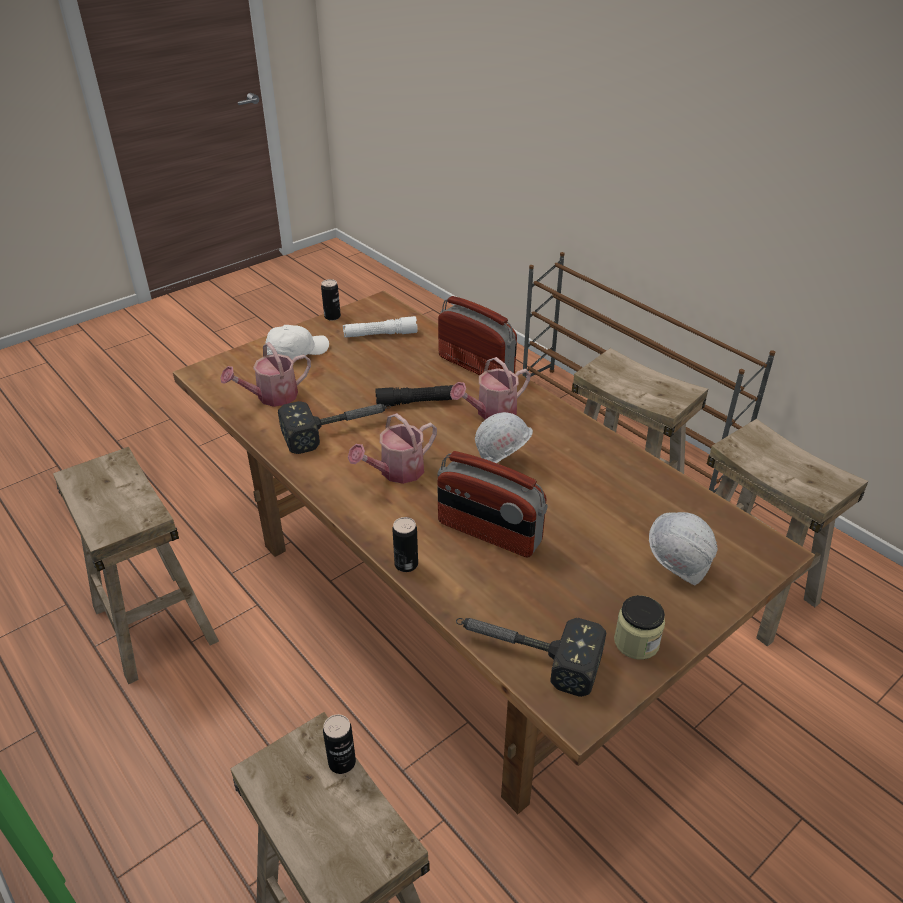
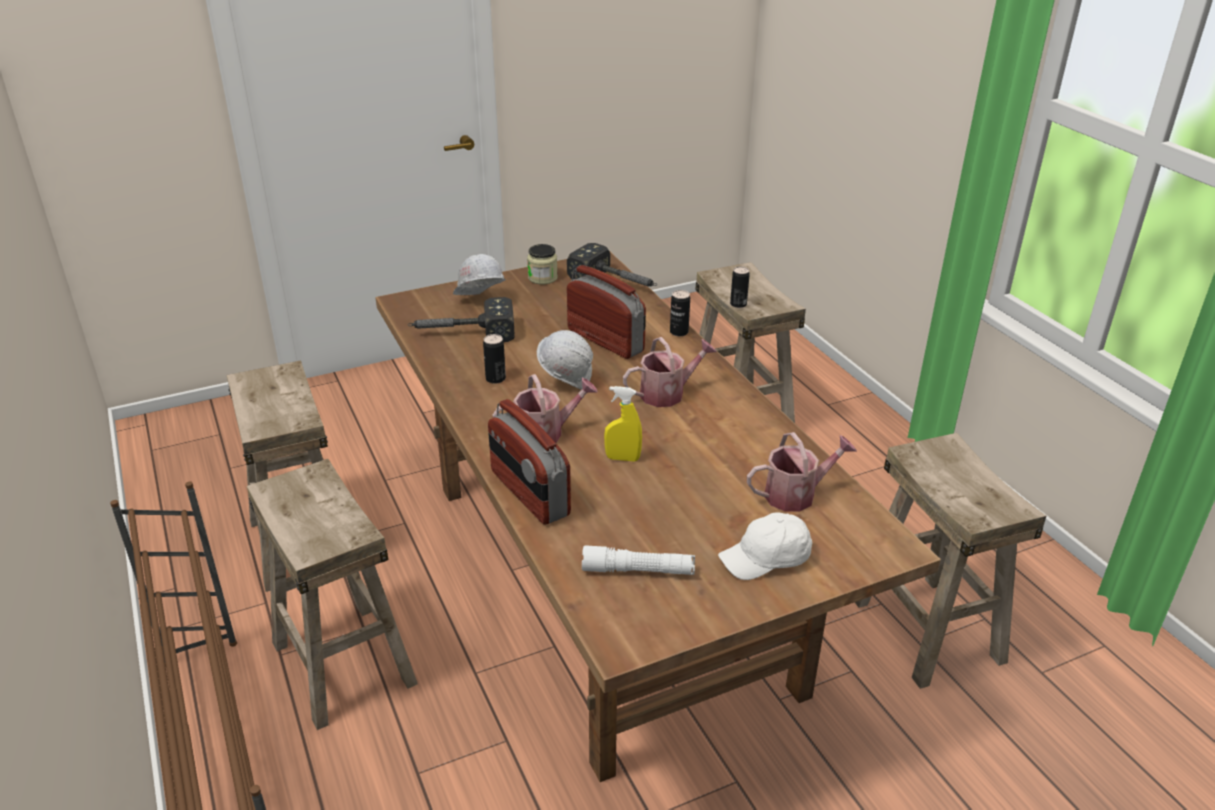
camera: 165 degrees left, 5 degrees down
(332, 317) = (706, 625): can -> can (495, 378)
(339, 429) = (718, 442): hammer -> hammer (461, 334)
(417, 402) = (622, 458): black flashlight -> yellow spray bottle

